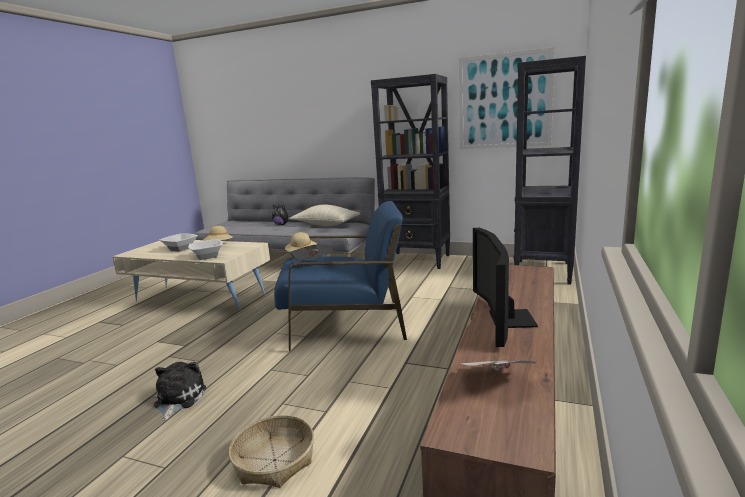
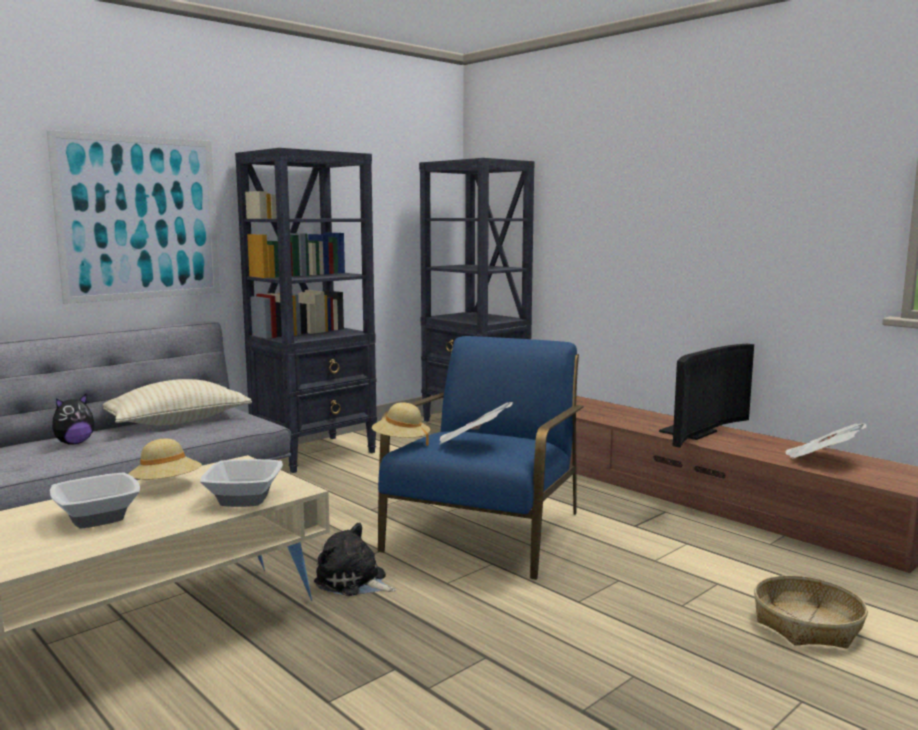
camera: 65 degrees left, 5 degrees down
(178, 399) = (615, 683): plush toy -> plush toy (353, 582)
(504, 101) = (392, 202): picture -> picture (140, 218)
(504, 319) = (695, 433): television -> television turned 75 degrees counterclockwise

